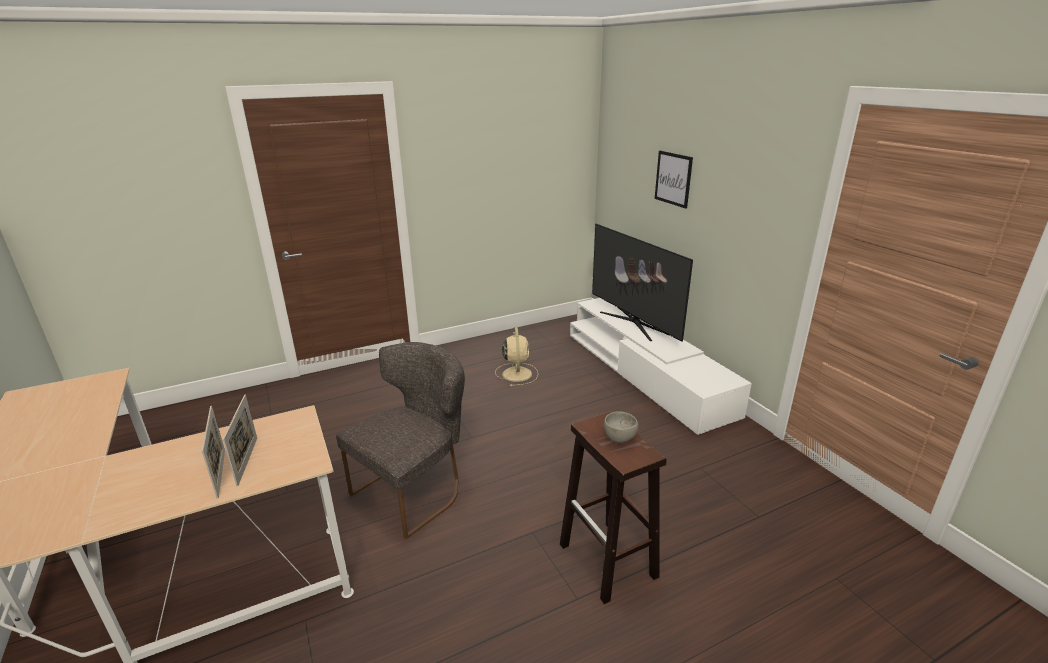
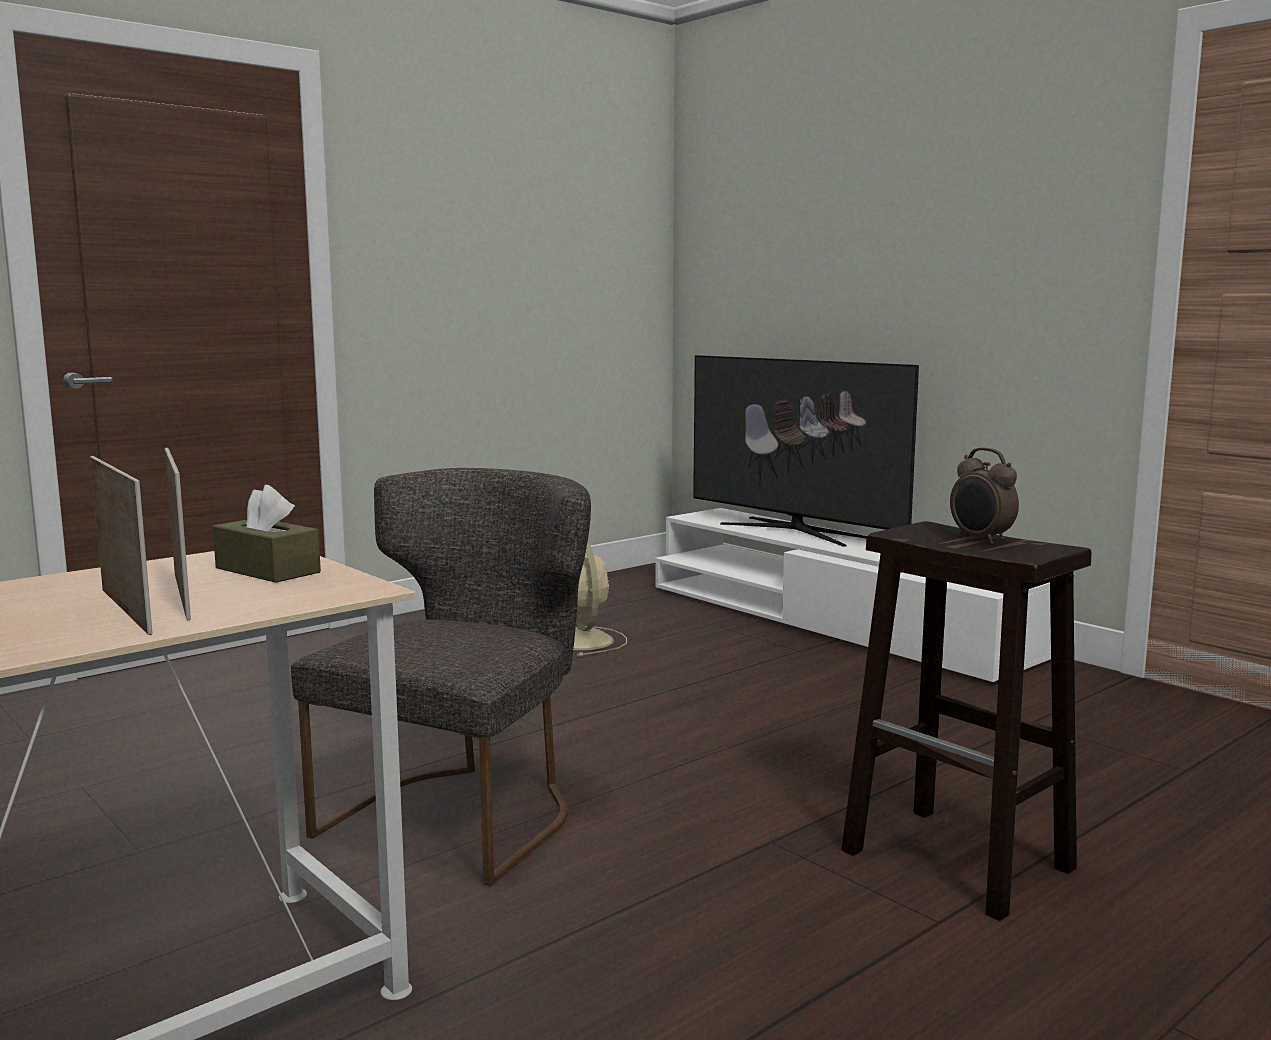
camera: 15 degrees left, 15 degrees down
(291, 438) = (267, 570): none -> brown tissue box
(620, 438) = (980, 540): grey bowl -> alarm clock
(673, 179) = (846, 248): picture -> none

